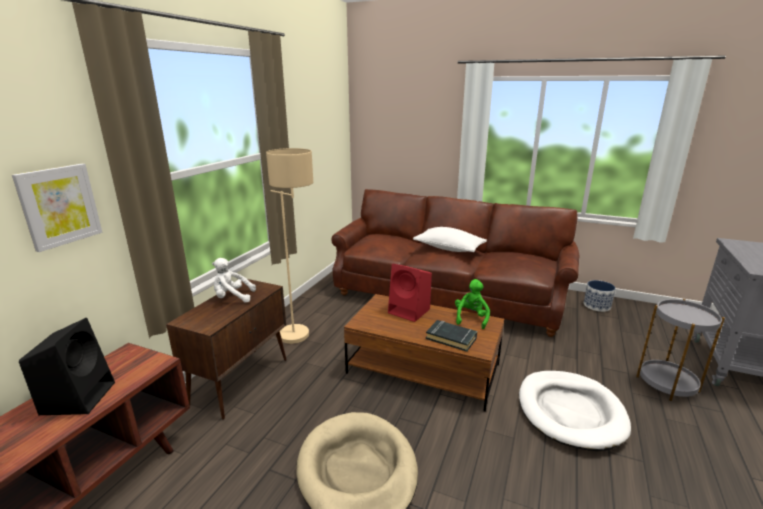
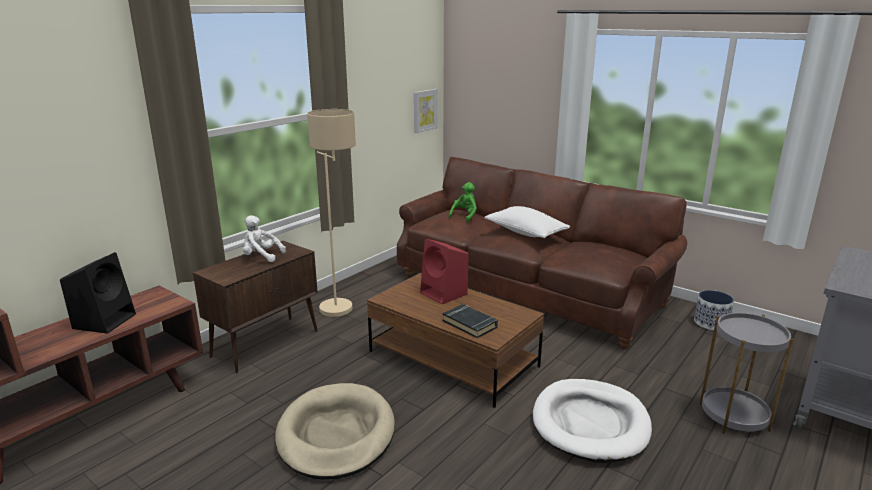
camera: 15 degrees right, 0 degrees up
(59, 206) = (106, 154): picture -> picture (424, 110)
(471, 318) = (506, 308): green plush toy -> green plush toy (465, 216)

